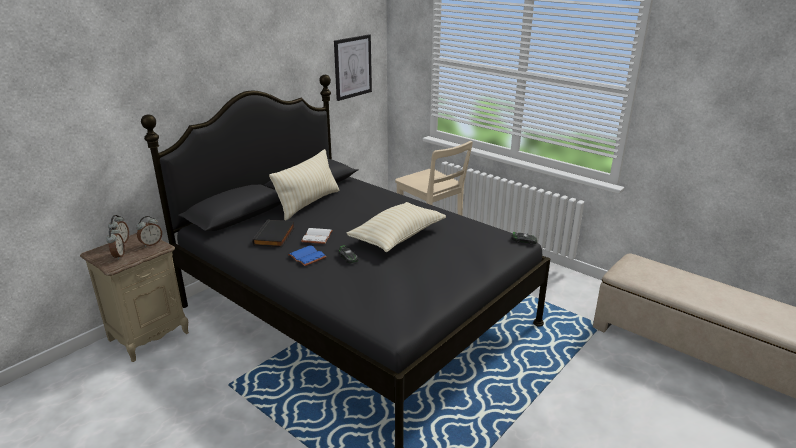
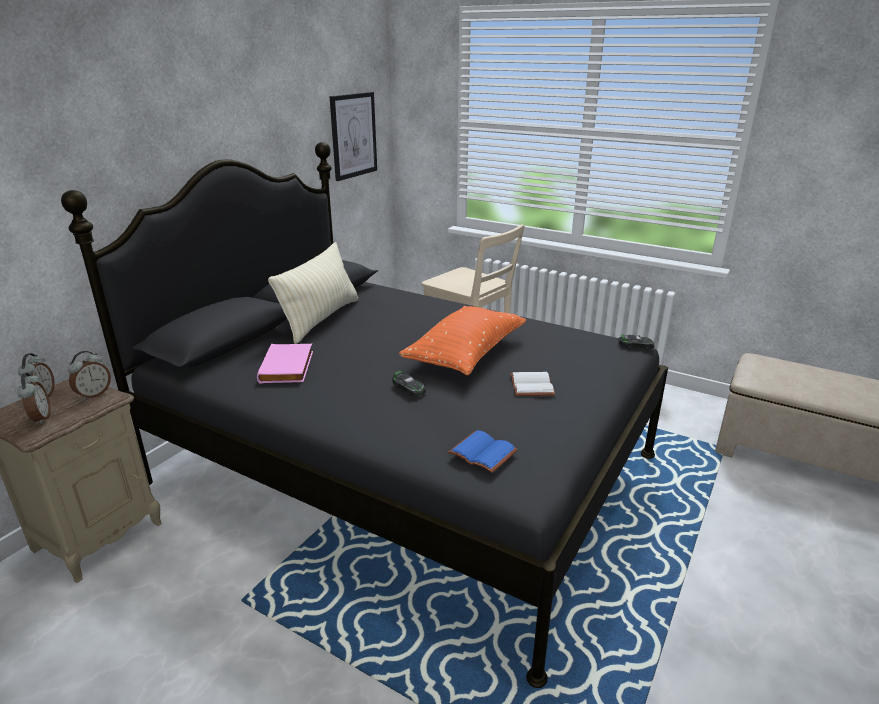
camera: 10 degrees left, 0 degrees up
(275, 236) = (288, 367): black book -> pink book
(306, 257) = (345, 393): blue book -> blue book (481, 453)
(316, 236) = (350, 363): white book -> white book (530, 385)
(397, 237) = (465, 354): beige pillow -> orange pillow

